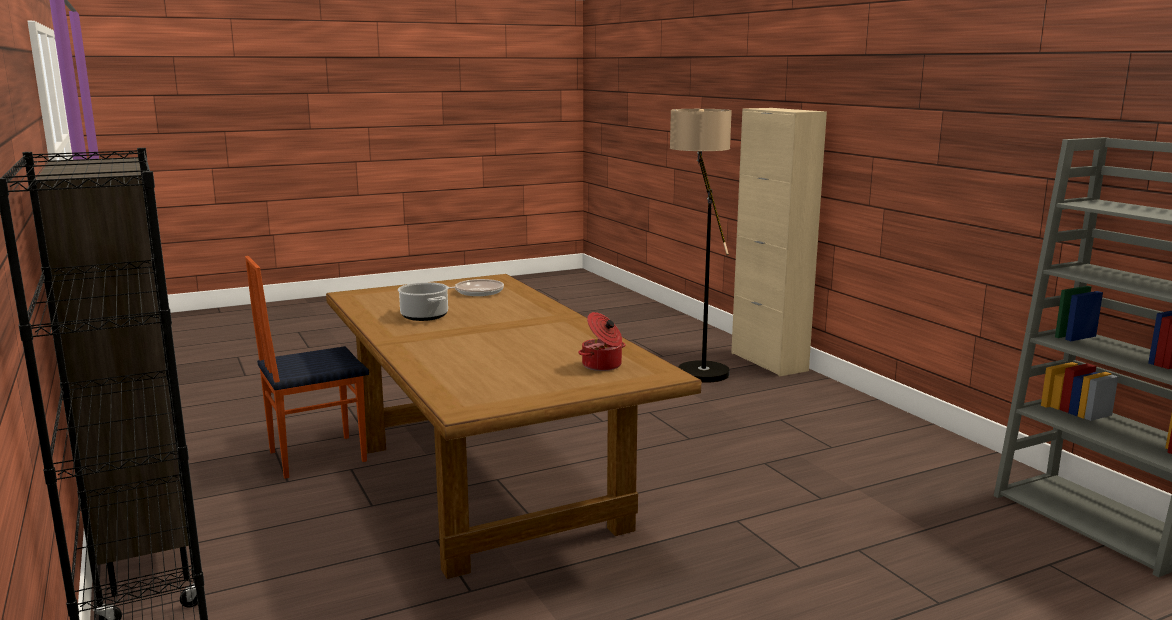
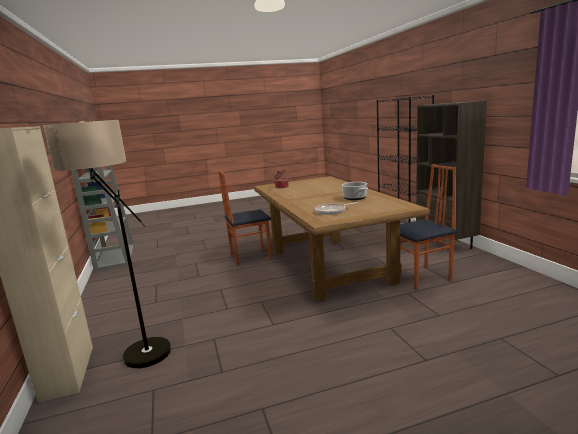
camera: 170 degrees left, 0 degrees up
(693, 517) = (250, 256): none -> chair

